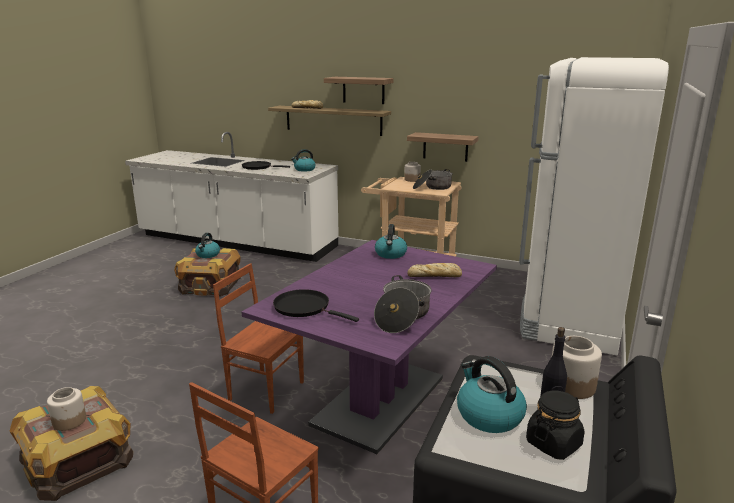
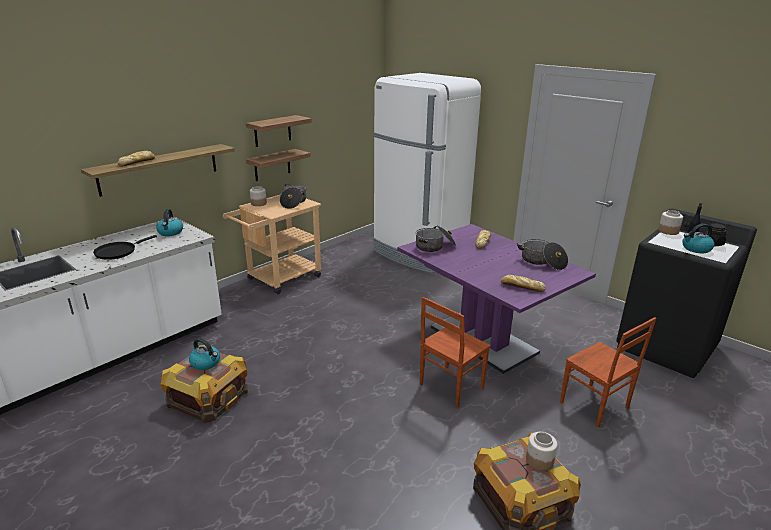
camera: 70 degrees left, 5 degrees up
(305, 308) = (521, 287): black frying pan -> bread
(363, 90) = (190, 128): shelf -> shelf (272, 131)
(391, 254) = (435, 246): kettle -> cooking pot

